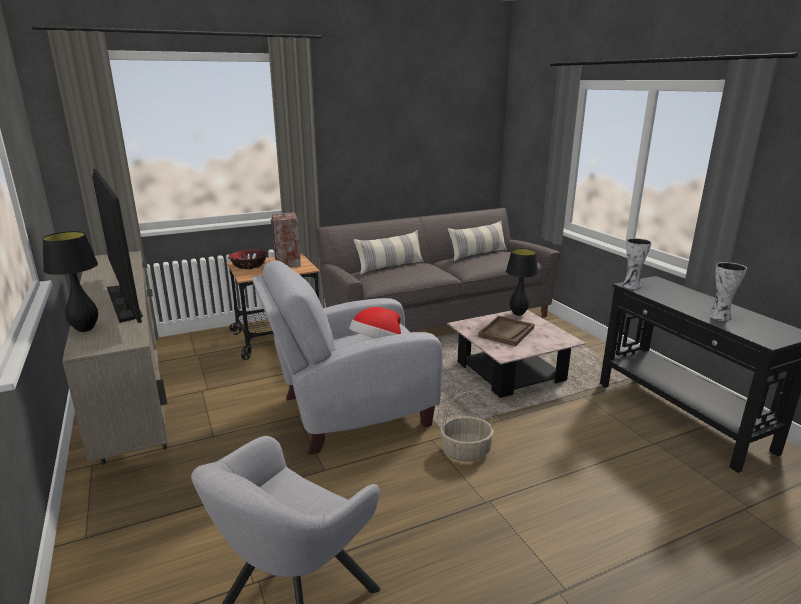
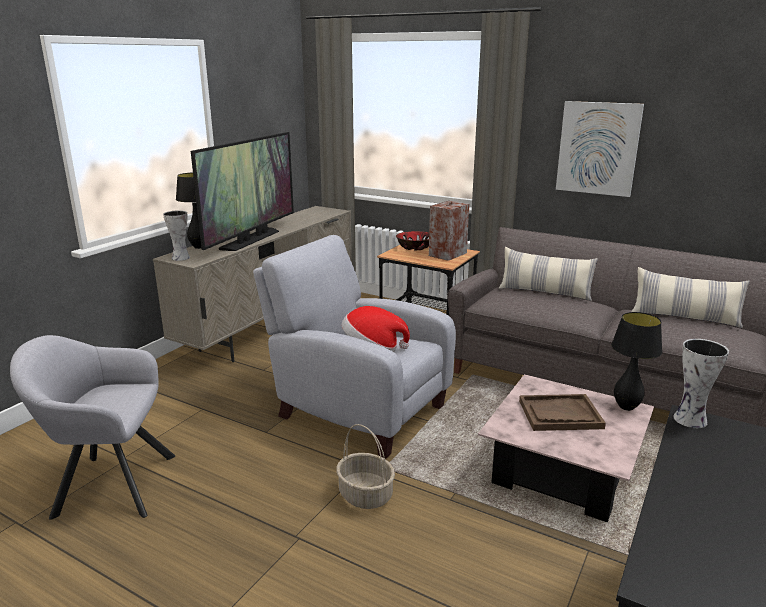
camera: 55 degrees right, 0 degrees up
(372, 150) = (598, 148): none -> picture
(719, 317) = (689, 519): vase -> vase (180, 258)

